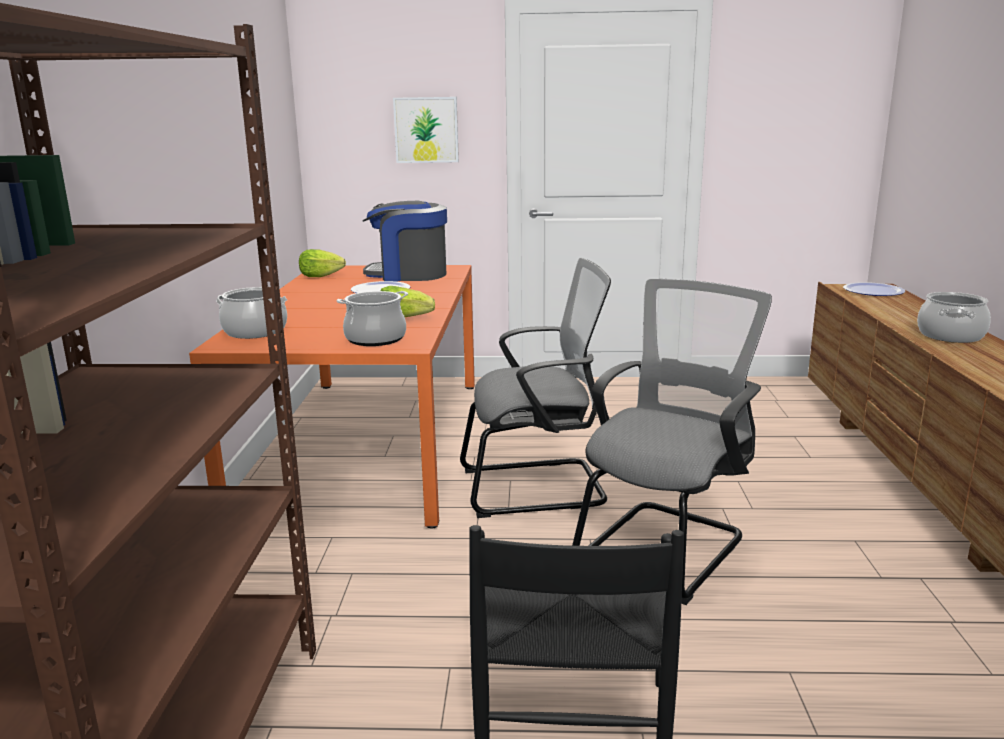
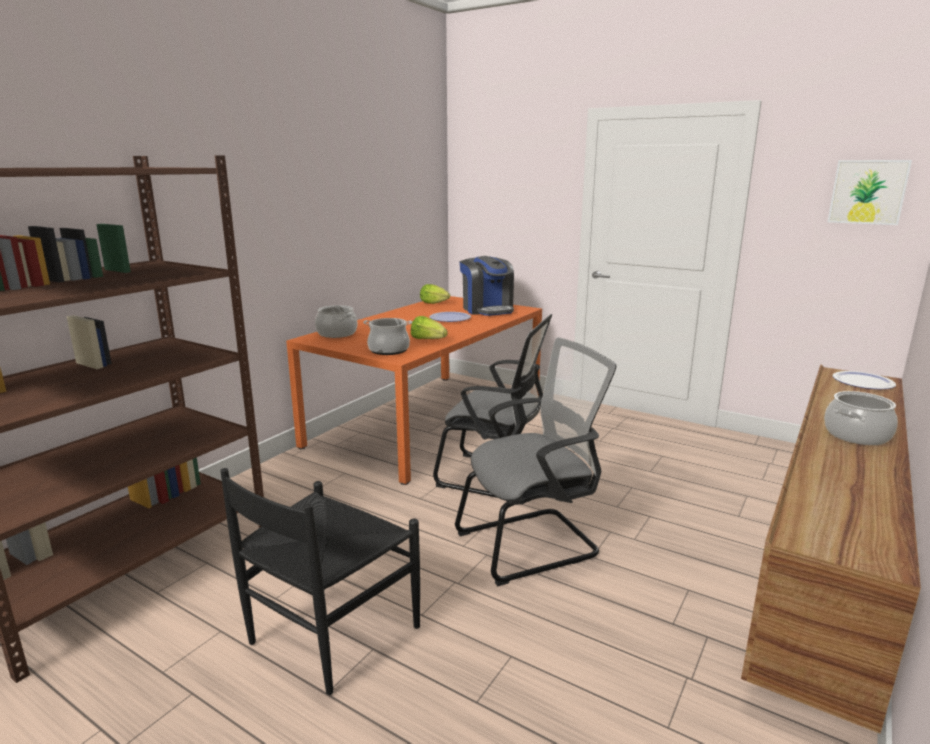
camera: 30 degrees right, 0 degrees up
(408, 274) = (487, 309): coffee machine -> coffee machine turned 150 degrees counterclockwise
(426, 130) = (527, 206): picture -> picture (868, 192)

